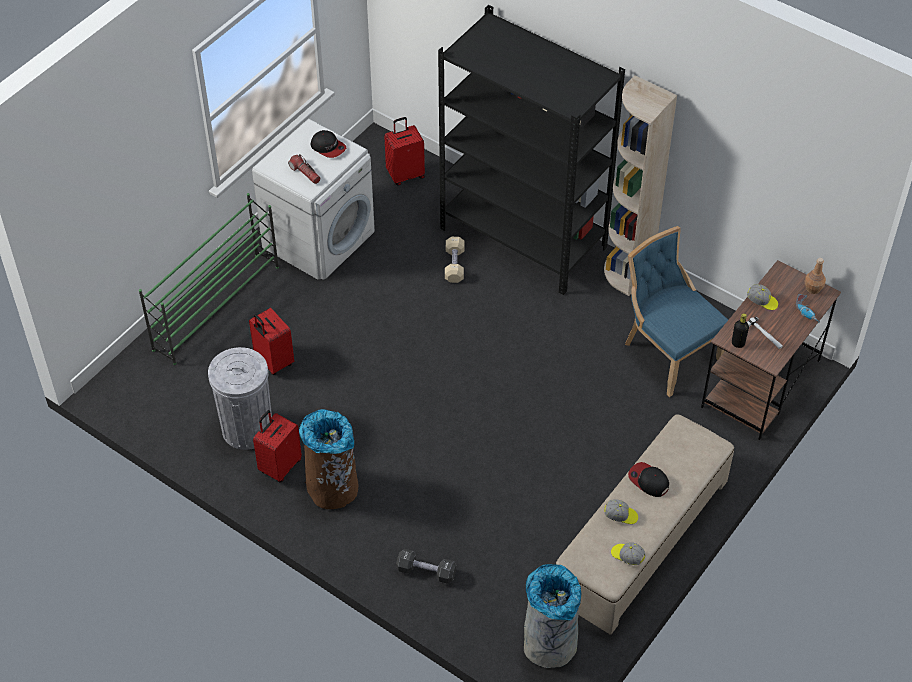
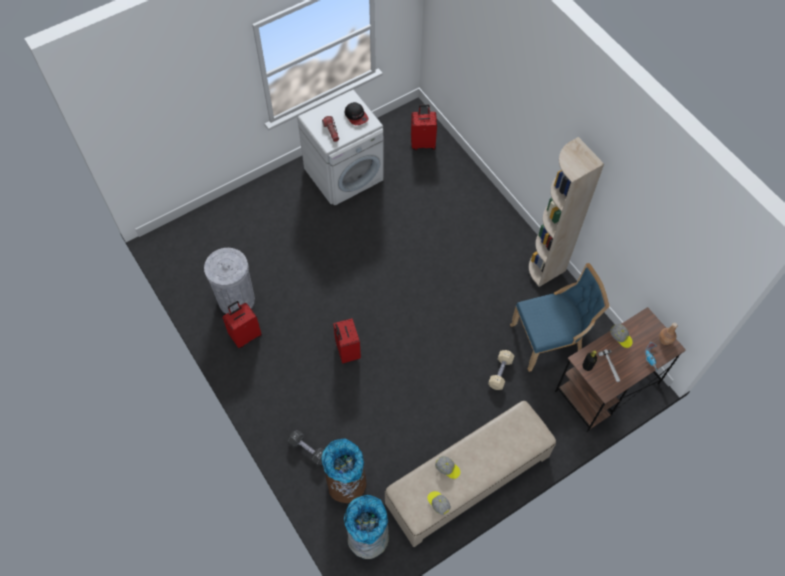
camera: 20 degrees right, 10 degrees up
(217, 307) = (256, 204): green shoe rack -> none
(273, 361) = (274, 256): red suitcase -> red suitcase (347, 351)
(332, 488) = (272, 364): brown trash can -> brown trash can (346, 483)
(454, 265) = (427, 223): beige dumbbell -> beige dumbbell (500, 372)
(523, 238) = (484, 217): black bookcase -> none
(648, 481) = (479, 448): cap -> none
(668, 352) = (549, 339): blue chair -> blue chair turned 90 degrees clockwise

